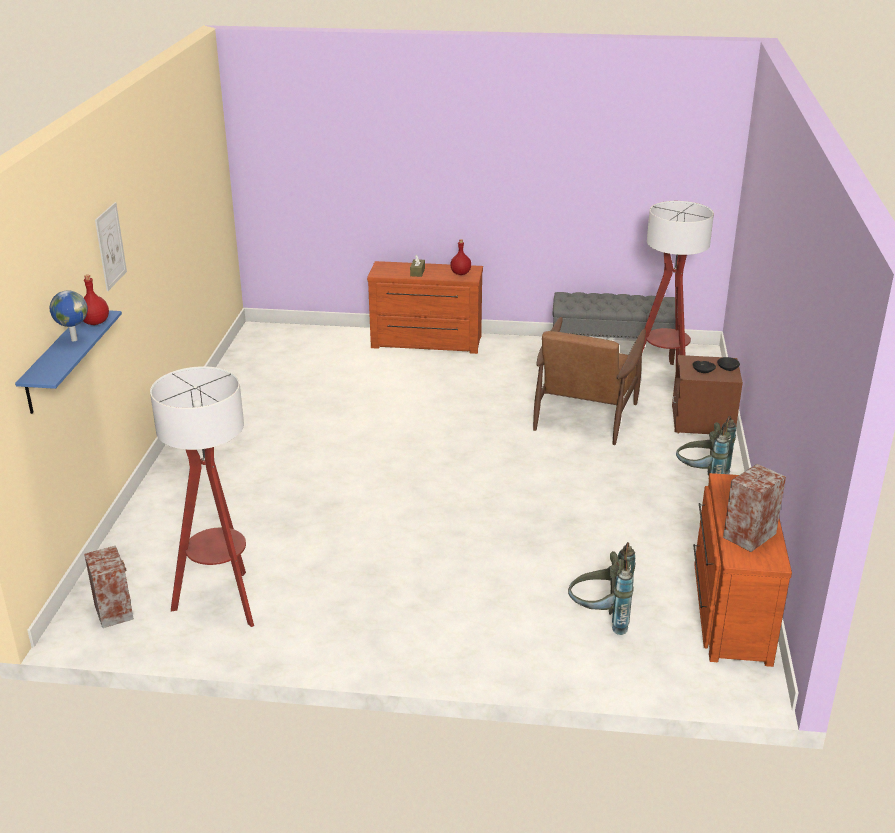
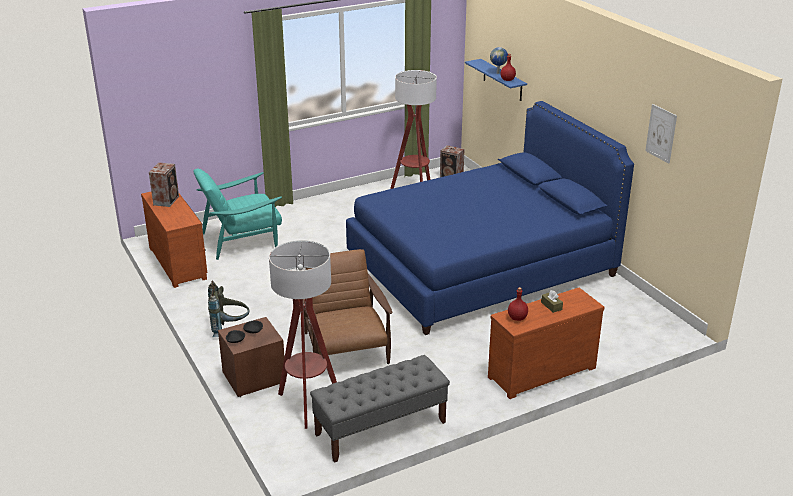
camera: 145 degrees right, 0 degrees up
(110, 246) = (555, 78): picture -> picture (661, 133)
(326, 445) = (480, 266): none -> blue bed
(600, 618) = (242, 239): grey backpack -> turquoise armchair

